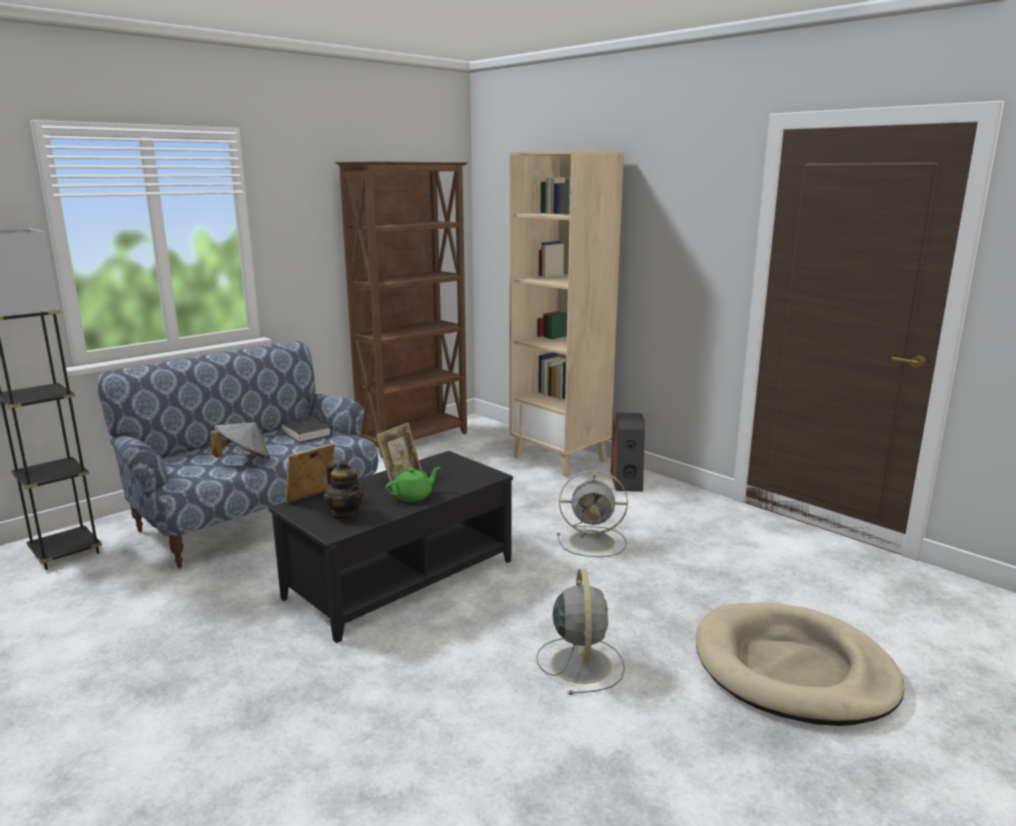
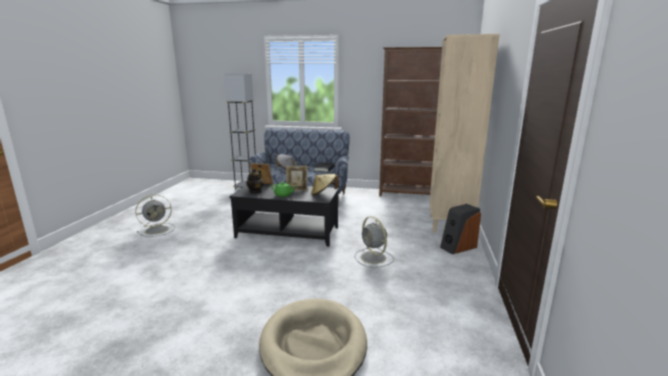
camera: 55 degrees right, 0 degrees up
(461, 467) = (323, 193): none -> beige hat
(580, 663) = (263, 285): grey fan -> grey fan (158, 230)

